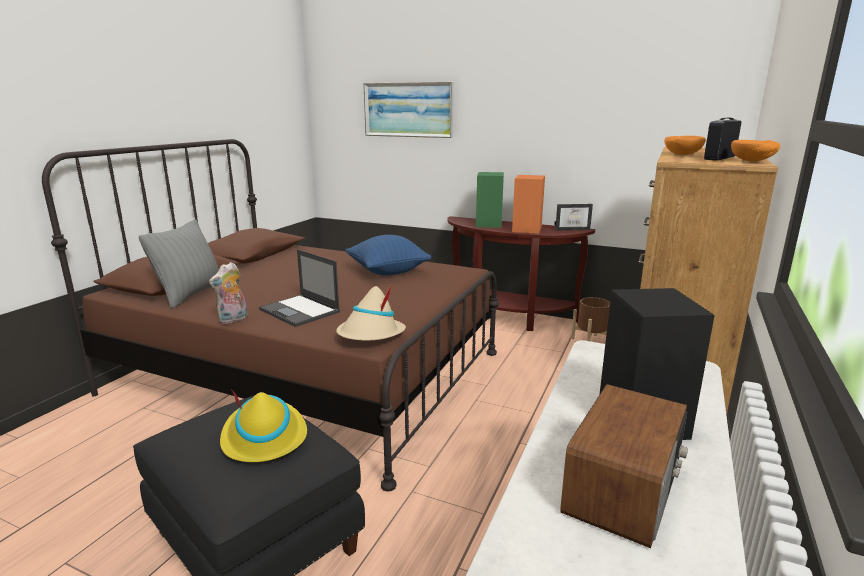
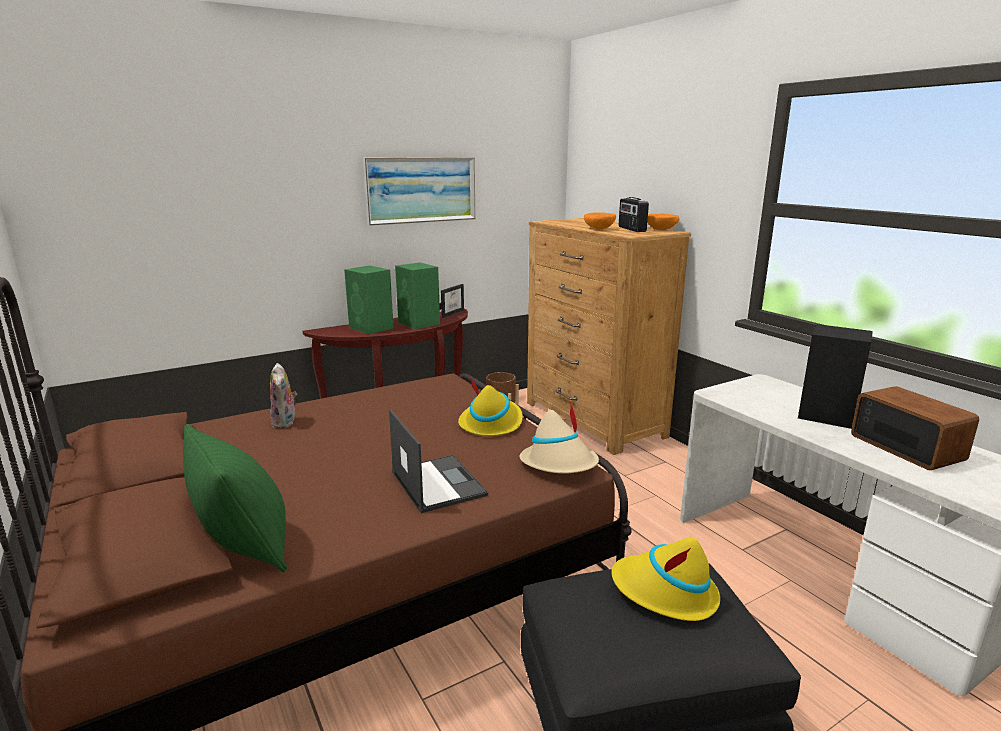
camera: 55 degrees left, 0 degrees up
(190, 294) = (244, 546): grey pillow -> green pillow
(233, 319) = (405, 530): plush toy -> plush toy (286, 422)
(300, 311) = (437, 483): laptop -> laptop turned 105 degrees counterclockwise
(388, 272) = (386, 410): blue pillow -> none
(408, 110) = (219, 198): picture -> picture (421, 190)
(413, 300) = (491, 423): none -> yellow hat
(527, 229) = (419, 323): orange speaker -> green speaker

